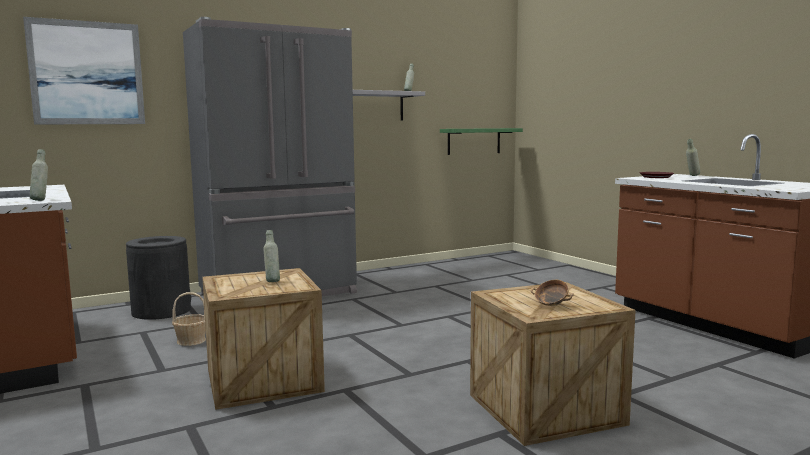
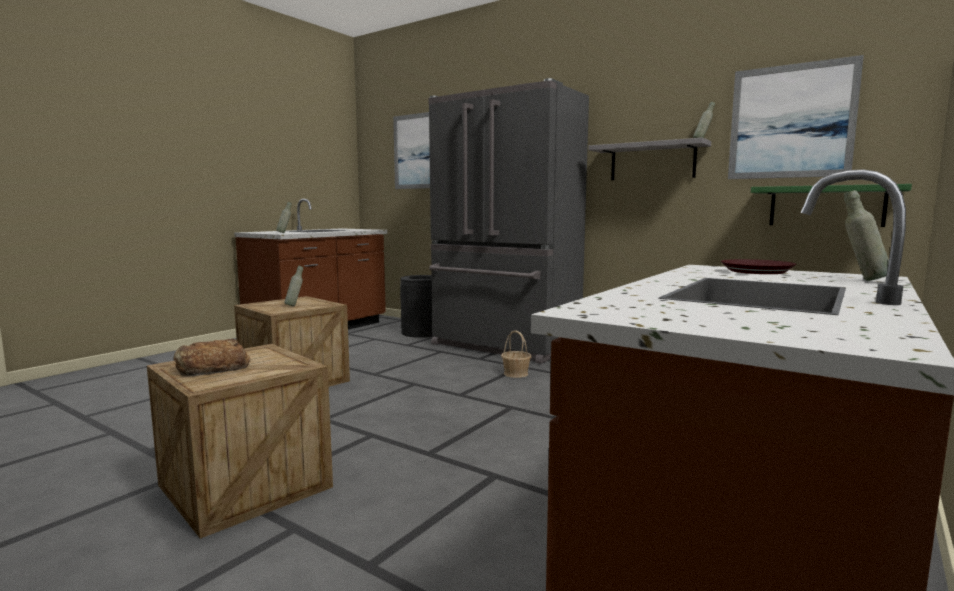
camera: 65 degrees right, 0 degrees up
(191, 341) = (365, 351): basket -> basket (516, 374)
(454, 84) = (791, 121): none -> picture
(551, 305) = (211, 367): bowl -> bread

